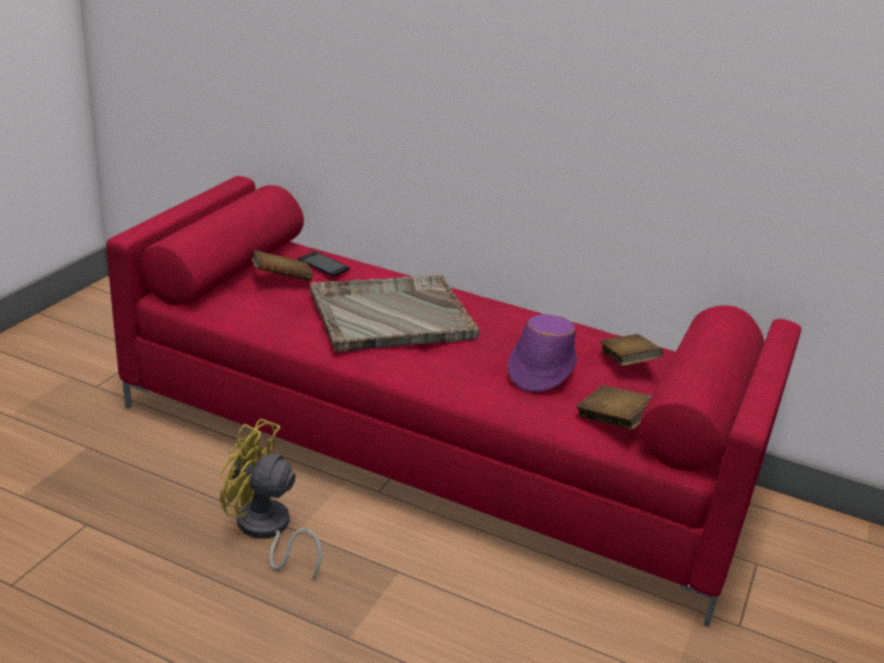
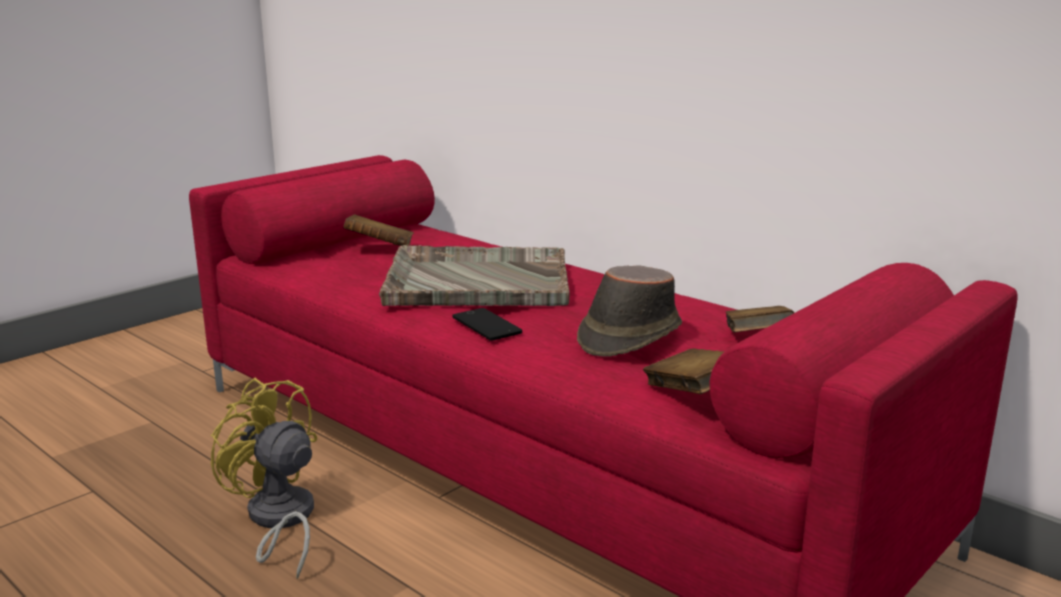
camera: 20 degrees right, 10 degrees down
(323, 265) = (438, 239): phone -> phone (486, 325)
(540, 369) = (628, 336): purple hat -> brown hat

